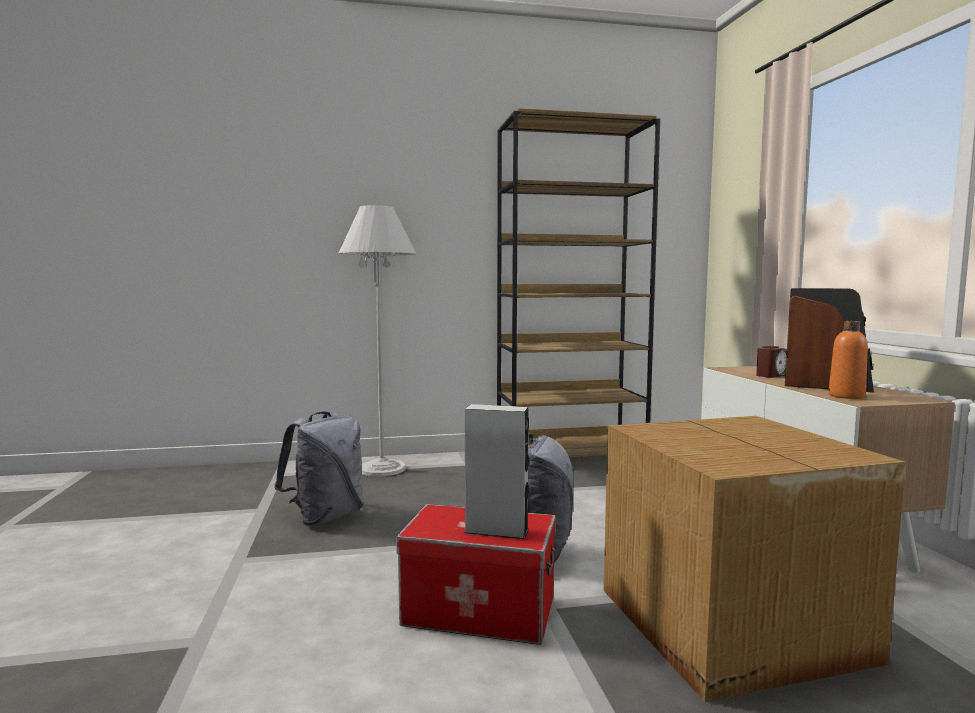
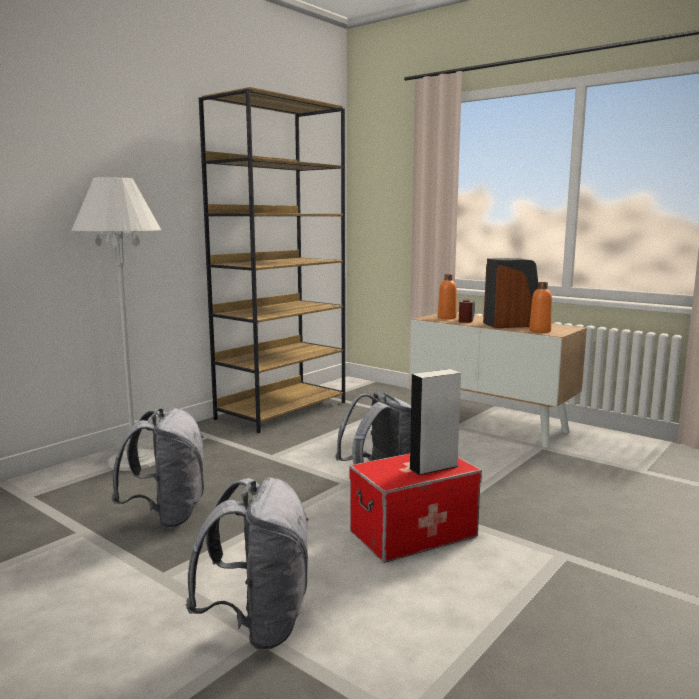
camera: 40 degrees left, 5 degrees up
(218, 628) = (258, 625): none -> grey backpack
(729, 626) = (540, 489): cardboard box -> none
(756, 370) = (447, 317): none -> orange bottle

